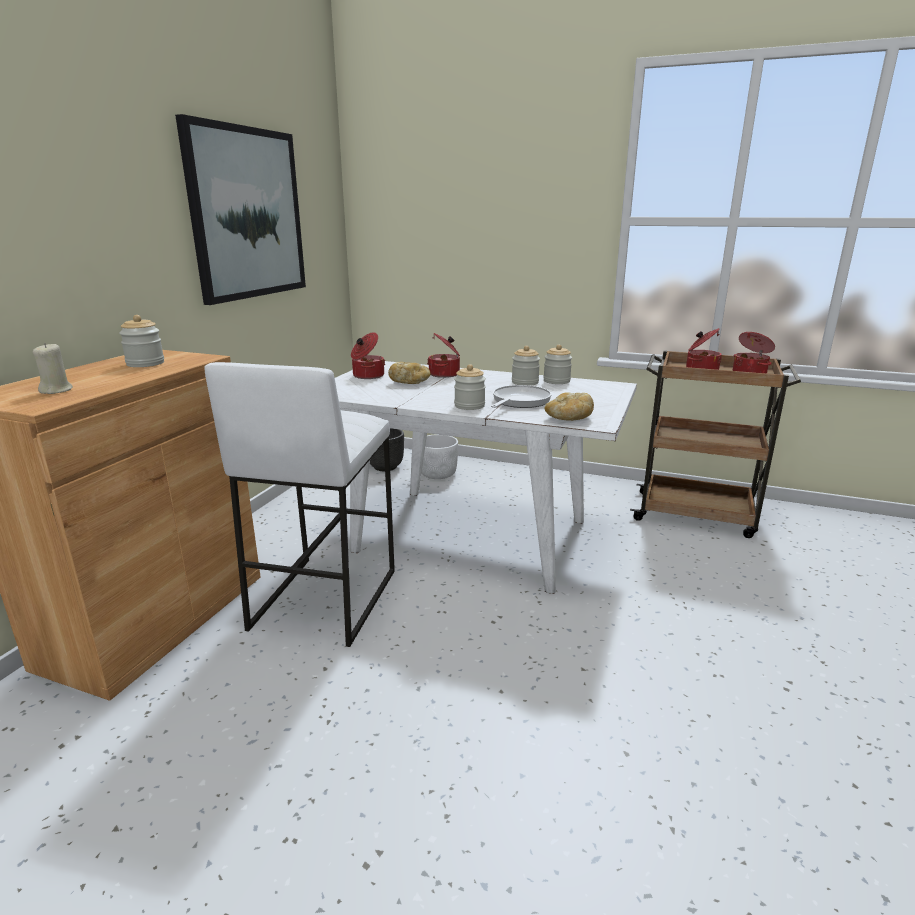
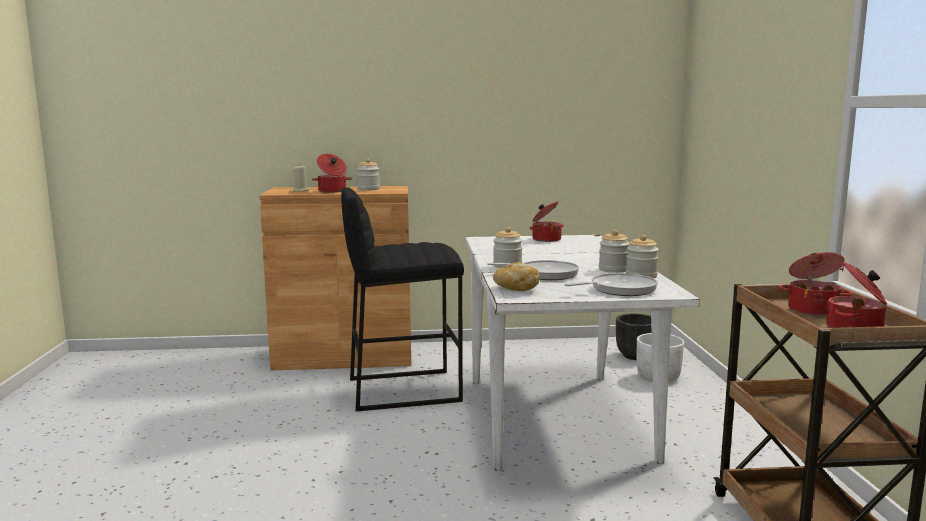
camera: 65 degrees right, 10 degrees down
(247, 214) = (532, 99): picture -> none
(323, 598) = (404, 389): white stool -> black stool
(409, 382) = (546, 248): bread -> none
(445, 374) = (592, 251): cooking pot -> cooking pot (332, 191)
(596, 393) = (619, 289): none -> frying pan

